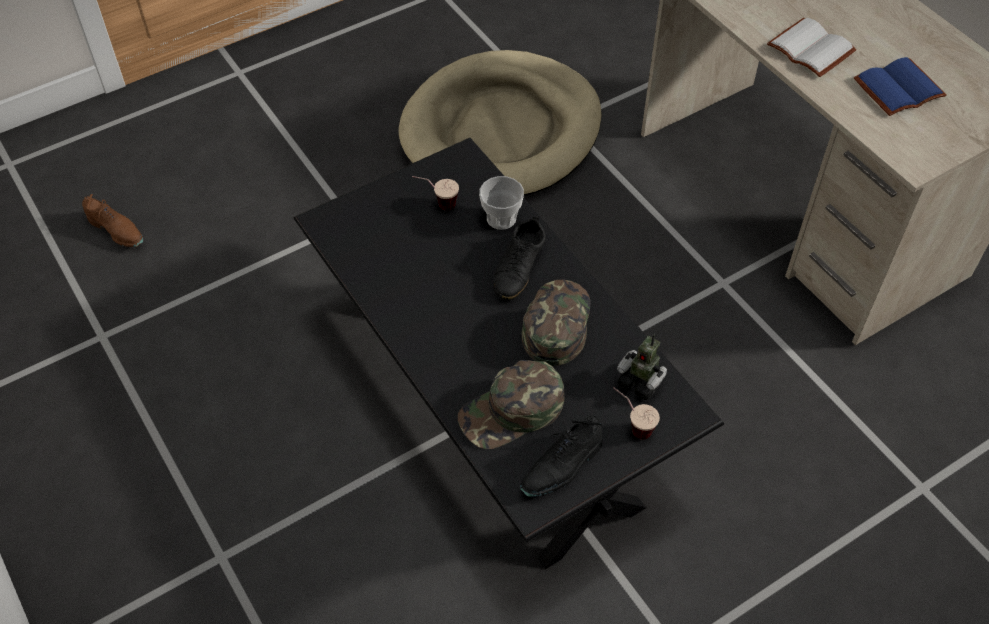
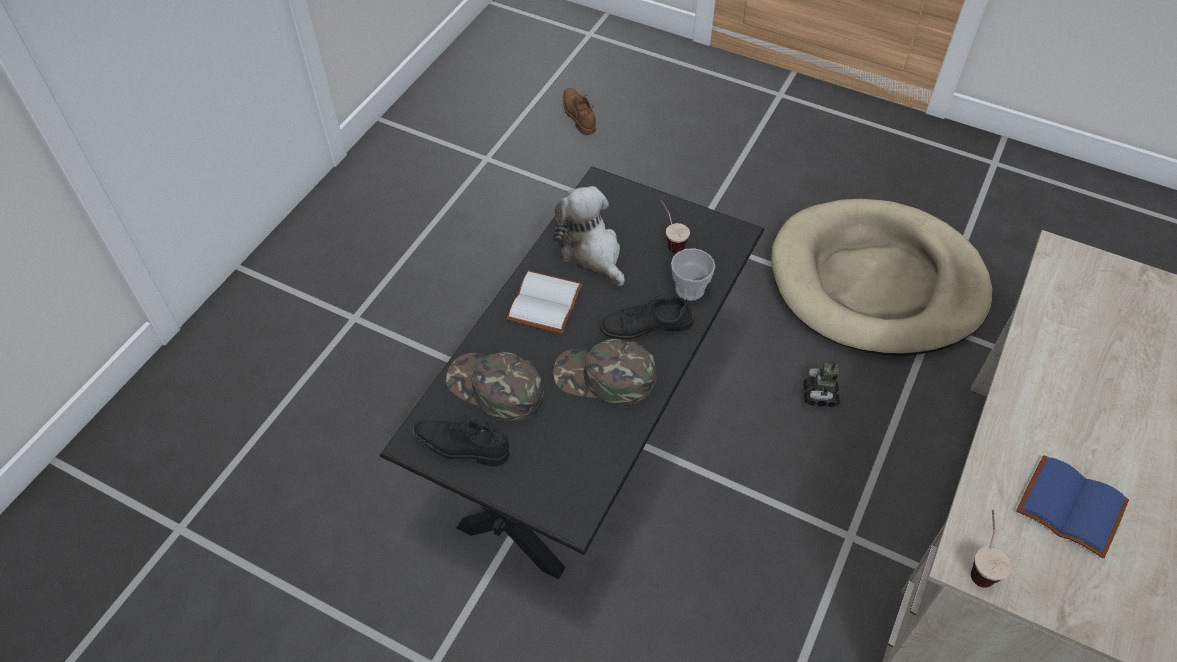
camera: 60 degrees right, 0 degrees up
(117, 231) = (578, 115): brown shoe -> brown shoe turned 150 degrees clockwise
(404, 266) = (591, 252): none -> plush toy
(555, 324) = (604, 378): green cap -> green cap turned 150 degrees counterclockwise
(631, 426) = (533, 480): cup -> cup (979, 563)
(641, 381) = (585, 467): toy robot -> toy robot (819, 396)
(813, 49) = (1055, 404): white book -> white book (546, 304)

